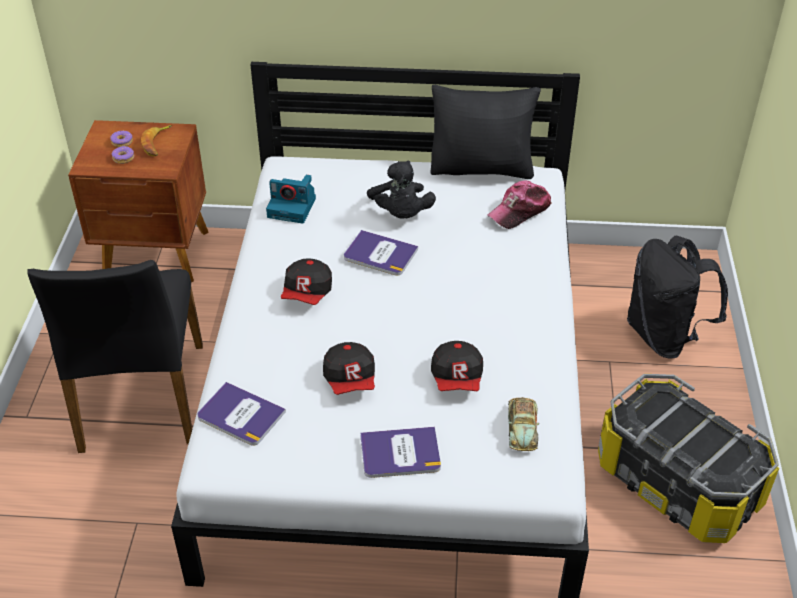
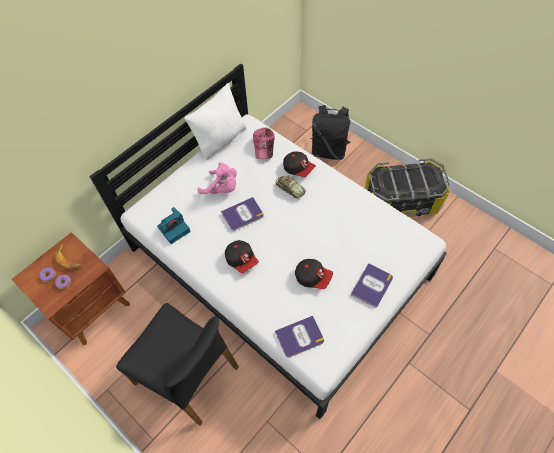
camera: 50 degrees left, 15 degrees up
(401, 214) = (222, 189): black plush toy -> pink plush toy
(457, 378) = (344, 236): cap -> cap (298, 168)
(482, 168) = (221, 139): black pillow -> white pillow
(522, 427) = (390, 232): toy car -> toy car (290, 188)

